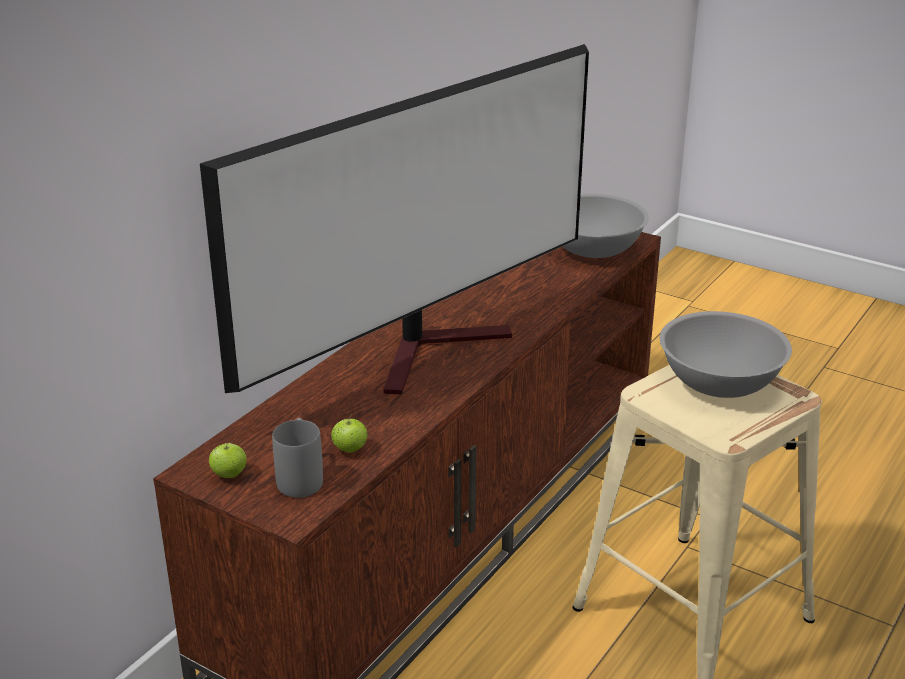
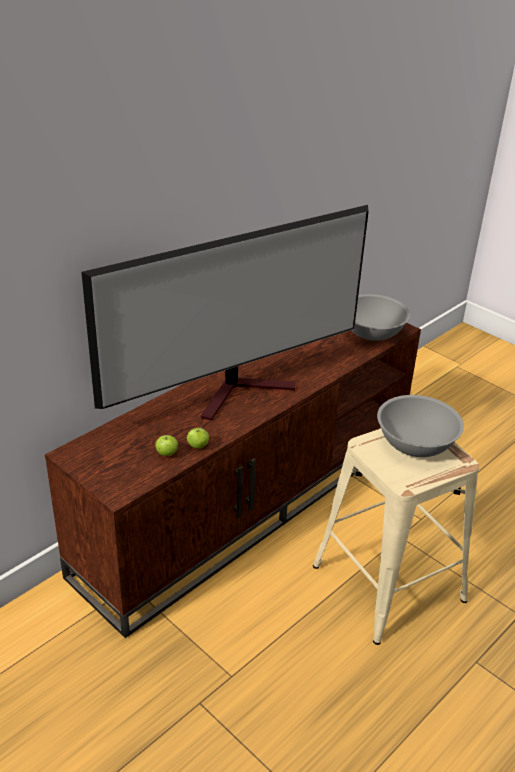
camera: 10 degrees right, 5 degrees up
(229, 475) = (89, 459): apple -> apple (197, 446)
(300, 477) = (131, 467): grey mug -> none

